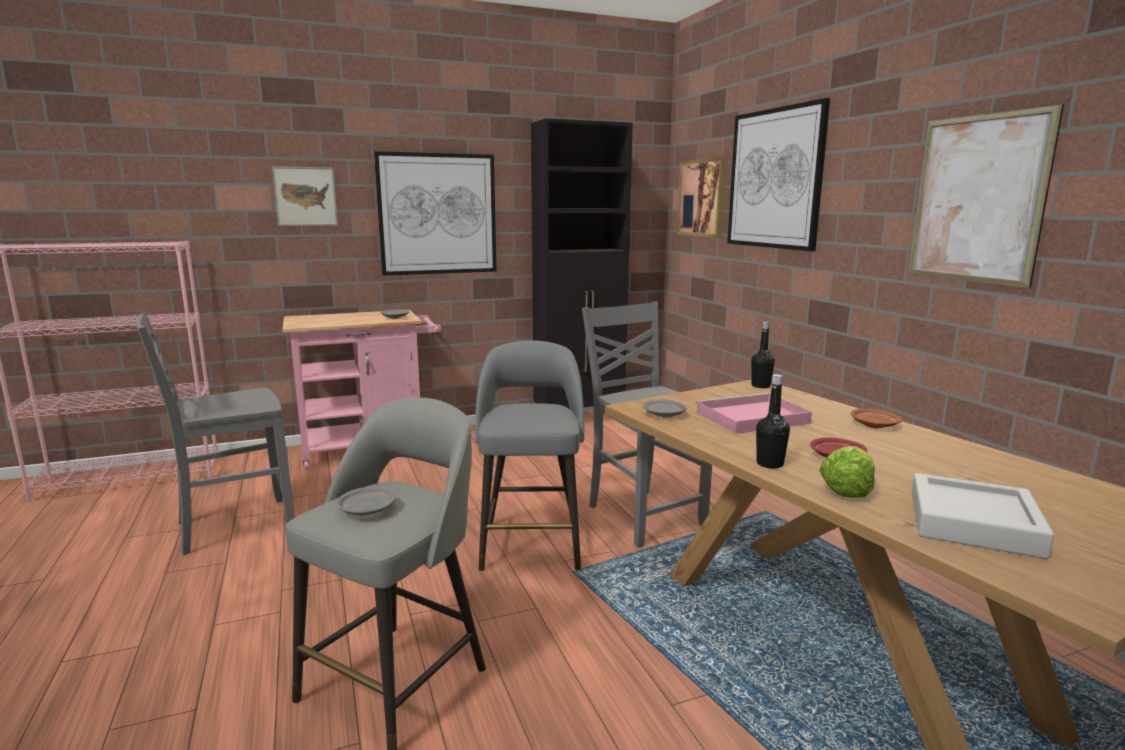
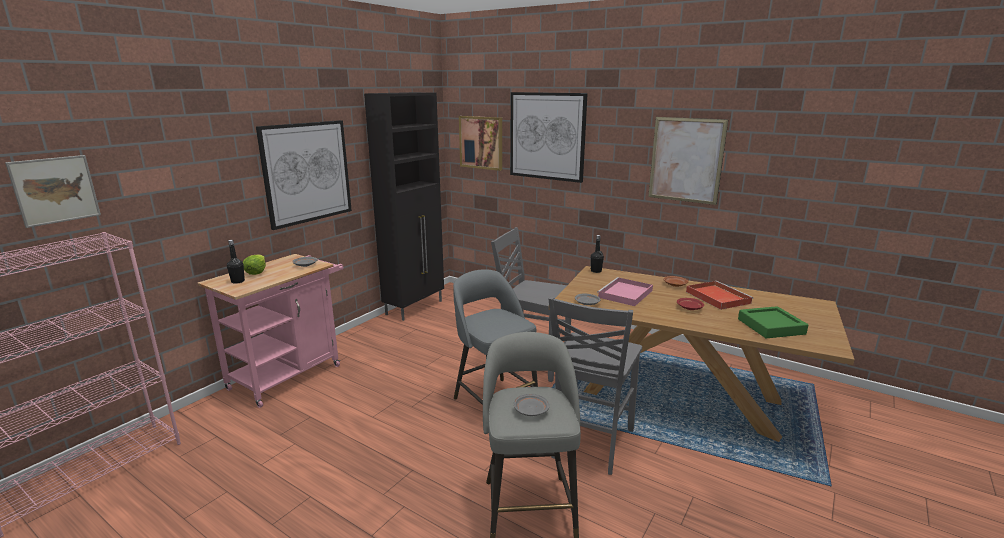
camera: 35 degrees left, 5 degrees up
(233, 526) = (272, 471): grey chair -> grey chair (590, 443)
(305, 196) = (203, 172): picture -> picture (55, 190)
(769, 464) = (673, 320): black bottle -> black bottle (238, 281)
(846, 489) = (716, 324): lettuce -> lettuce (256, 272)
(931, 456) = (716, 297): none -> red tray
(973, 524) = (771, 326): grey tray -> green tray

